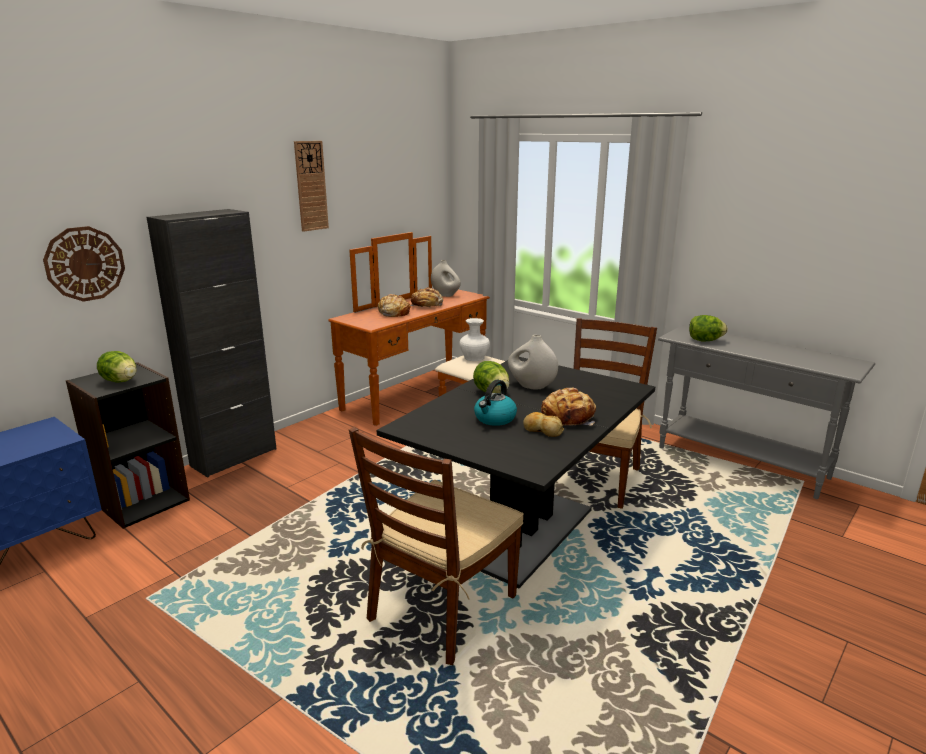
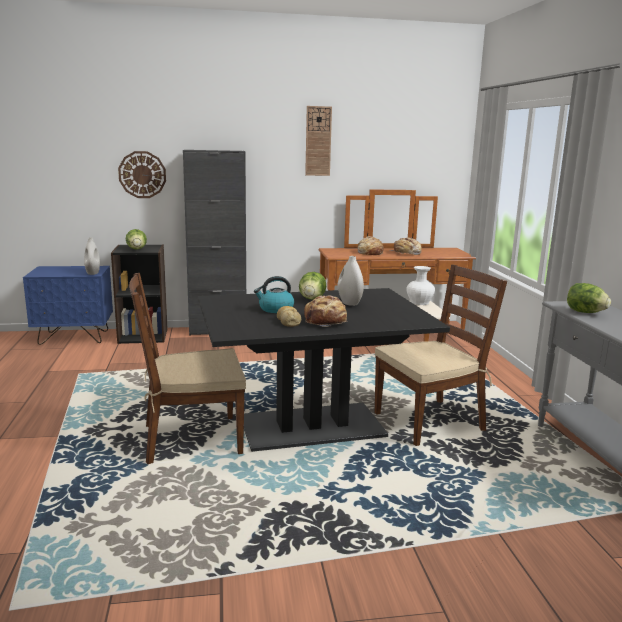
camera: 40 degrees right, 5 degrees down
(445, 295) = (439, 250): white vase -> white vase (93, 273)

